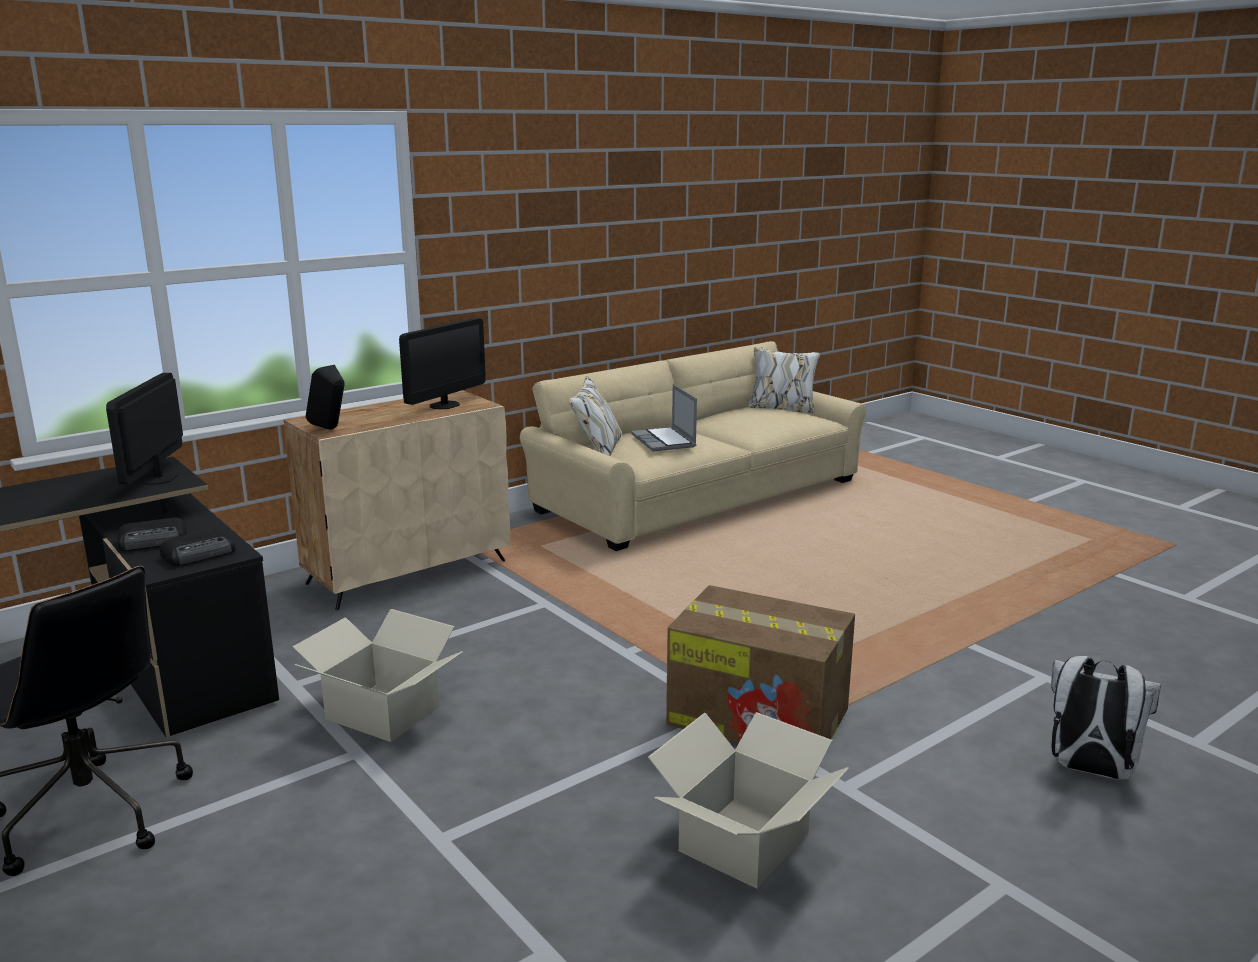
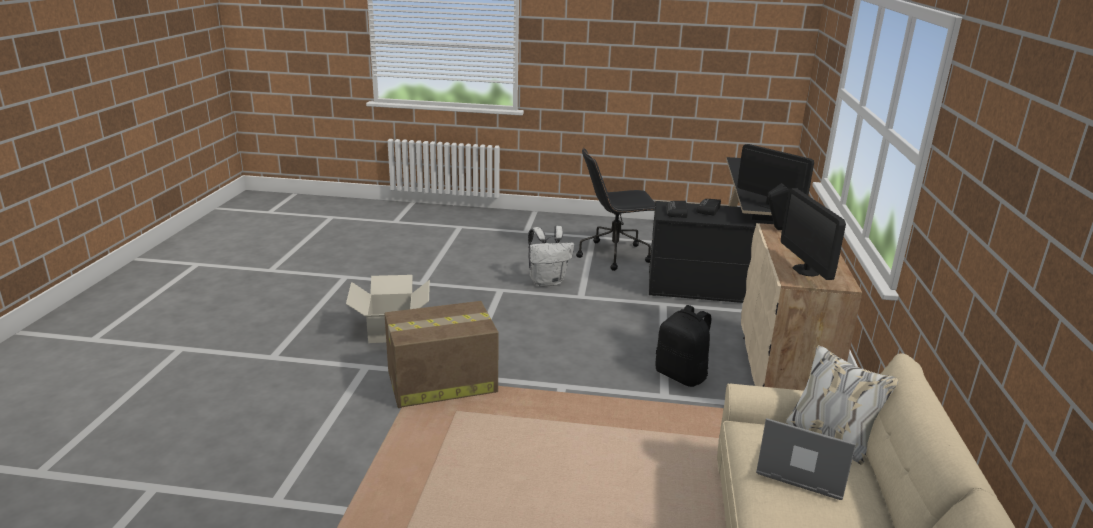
camera: 135 degrees right, 5 degrees up
(383, 712) = (605, 311): cardboard box -> none
(488, 609) = (682, 375): none -> black backpack
(1089, 770) = (234, 431): white backpack -> white backpack (547, 282)

